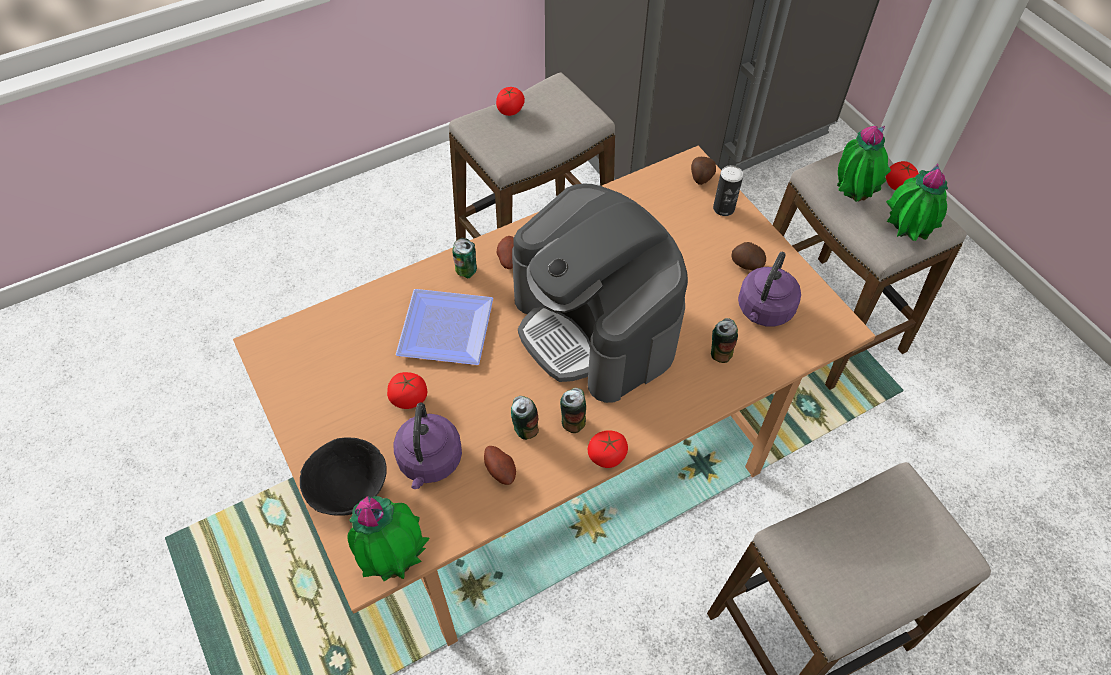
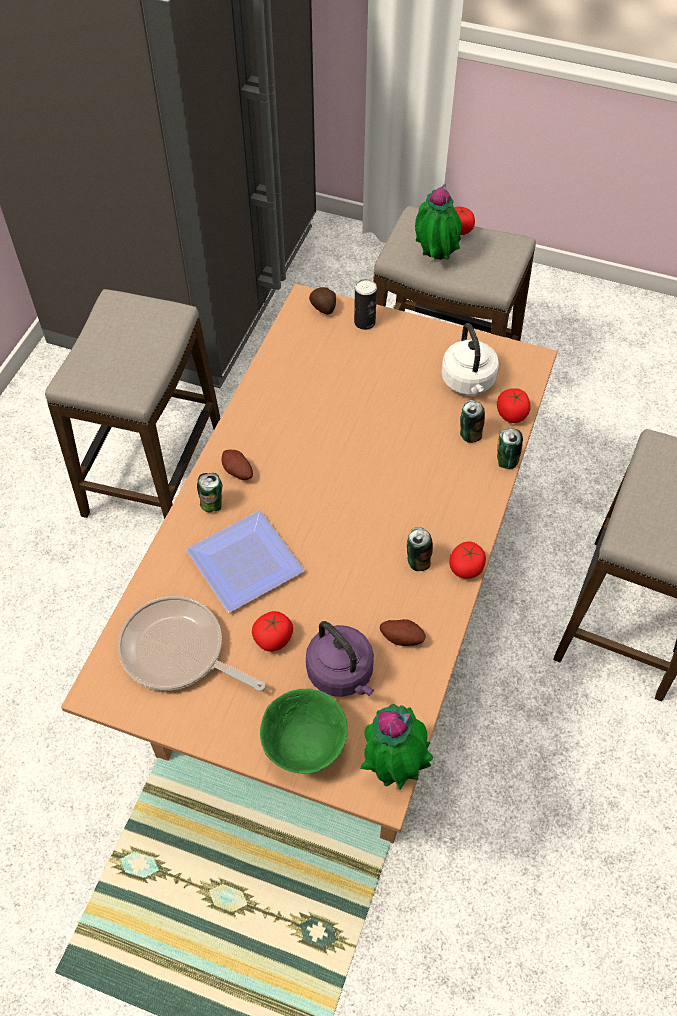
camera: 40 degrees left, 0 degrees up
(338, 358) = (178, 652): none -> frying pan
(350, 492) = (304, 746): black bowl -> green bowl
(510, 110) = (93, 348): tomato -> tomato (511, 414)
(524, 429) = (387, 593): can -> can (505, 461)
(595, 326) = (361, 478): coffee machine -> none
(746, 264) = (423, 356): potato -> none
(763, 311) = (468, 383): purple kettle -> white kettle
(902, 237) = (498, 267): potted plant -> none

